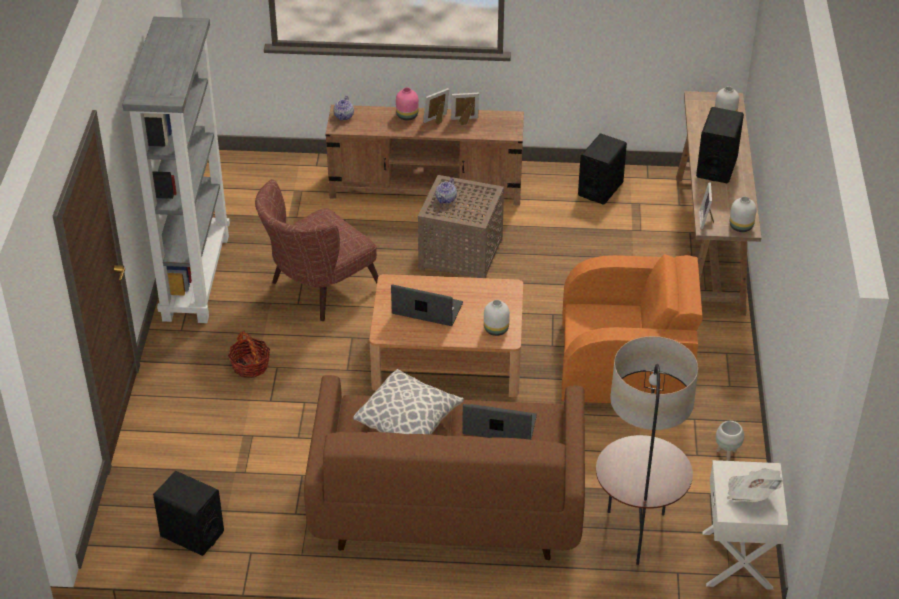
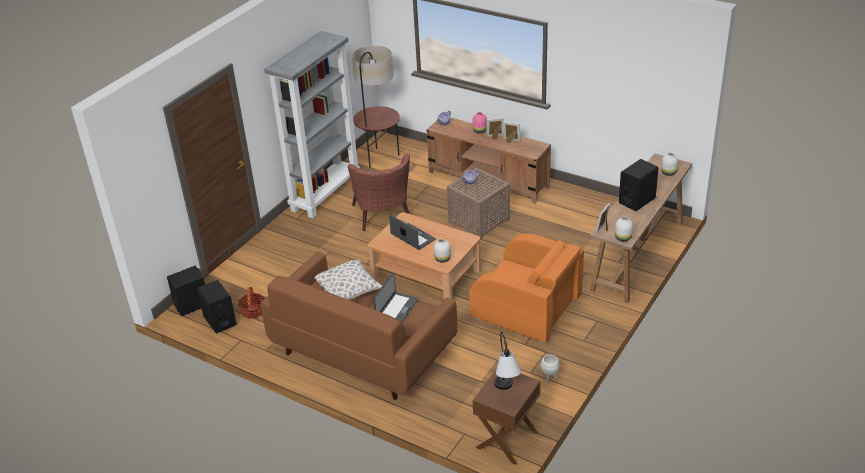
camera: 30 degrees right, 5 degrees down
(250, 366) = (317, 246): basket -> basket (253, 311)
(316, 290) = (383, 217): brown armchair -> brown armchair turned 90 degrees counterclockwise
(499, 426) = (396, 309): laptop -> laptop turned 75 degrees clockwise
(600, 189) = (592, 207): black speaker -> black speaker (192, 305)
(636, 534) = (457, 404): floor lamp -> floor lamp (380, 158)
(738, 560) = (507, 440): white nightstand -> brown nightstand
(751, 494) = (506, 392): newspaper -> table lamp

